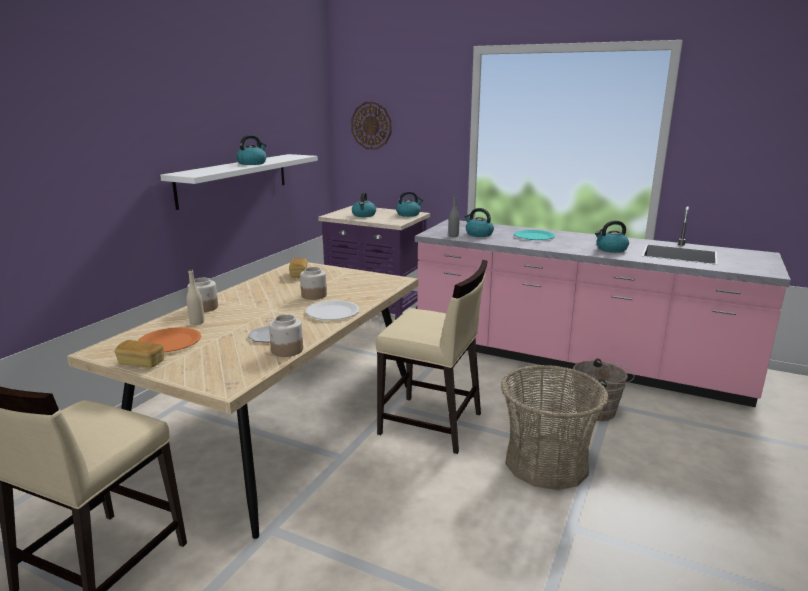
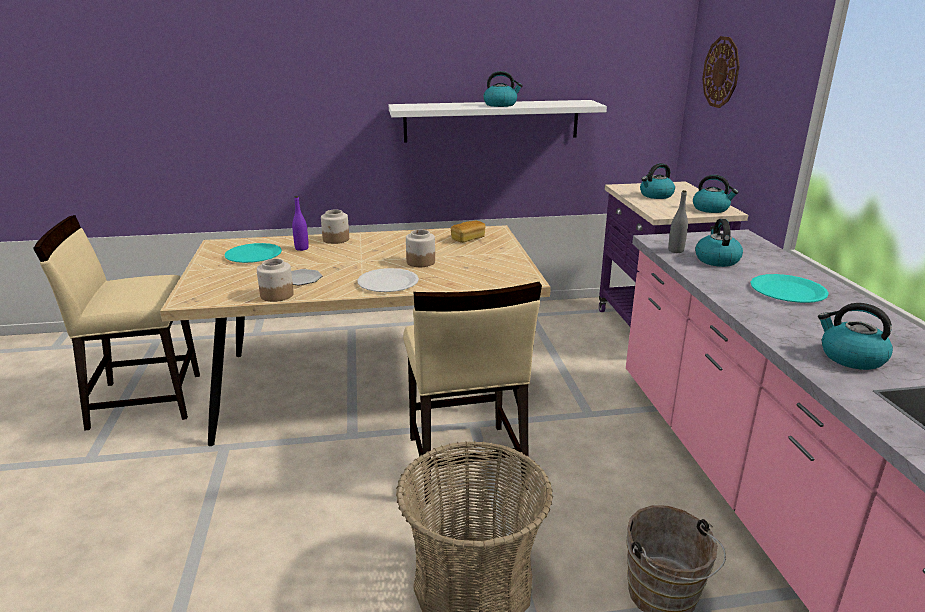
camera: 55 degrees right, 5 degrees up
(141, 363) = (207, 261): bread -> none
(169, 342) = (253, 255): orange plate -> turquoise plate
(197, 322) = (301, 248): beige bottle -> purple bottle

